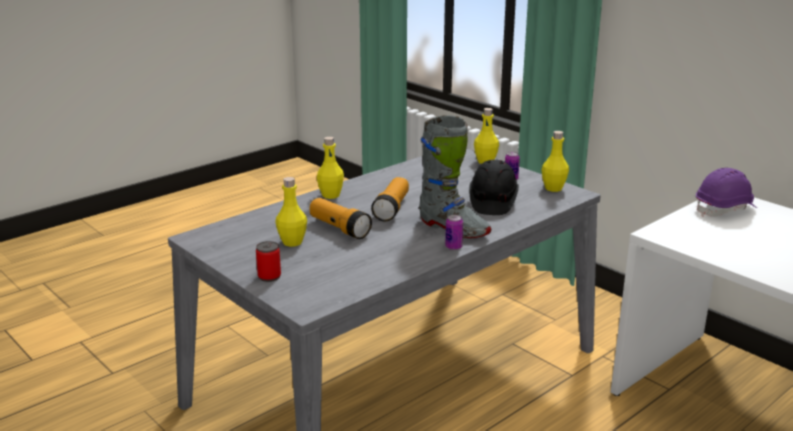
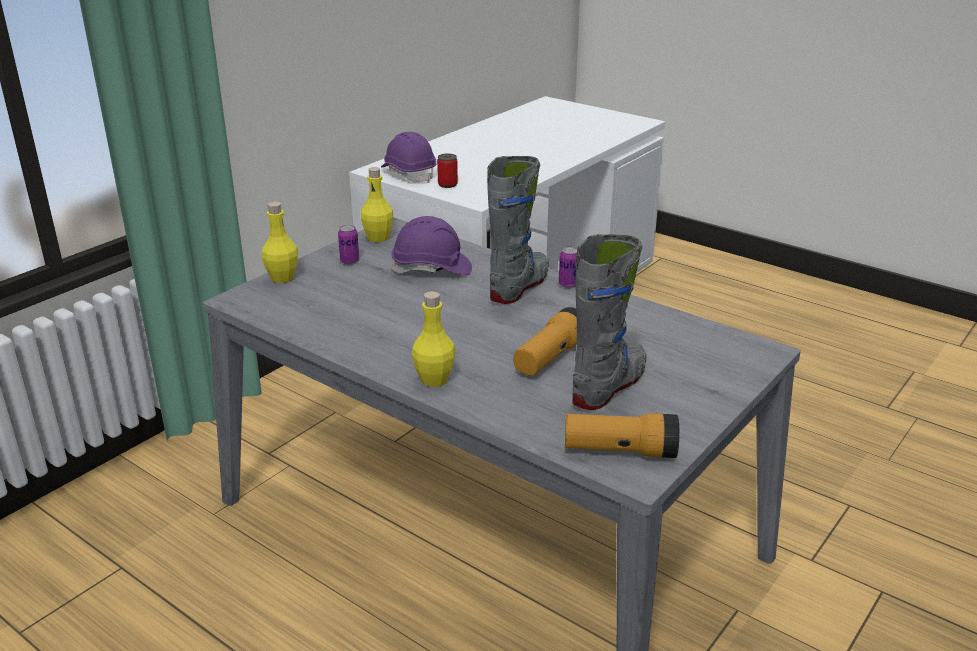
camera: 100 degrees left, 5 degrees up
(269, 277) = (713, 386): can -> can (447, 184)
(292, 242) = (609, 386): yellow bottle -> grey boot
(392, 209) = (470, 328): flashlight -> flashlight (620, 451)
(492, 202) = (432, 269): black hard hat -> purple hard hat

